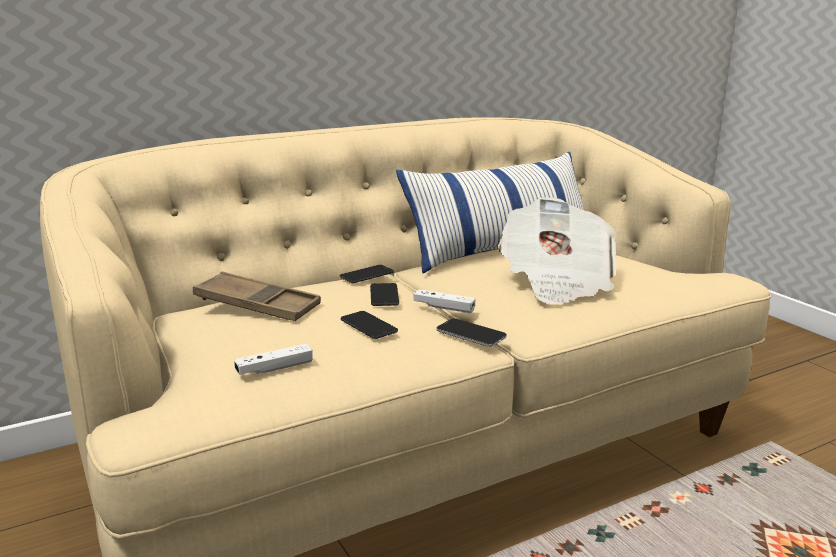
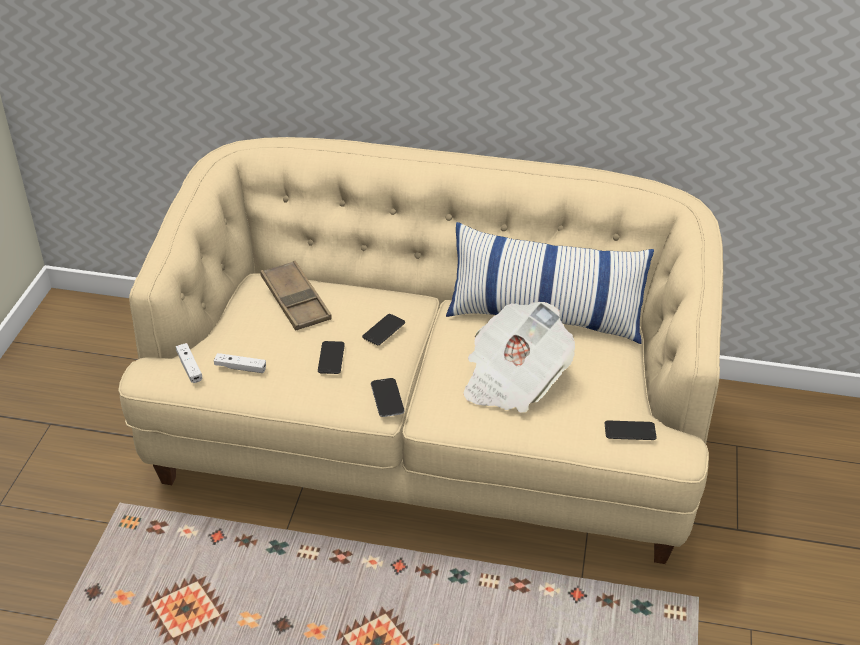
camera: 40 degrees right, 20 degrees up
(366, 275) = (405, 299): phone -> phone (630, 431)
(444, 307) = (410, 362): white game controller -> white game controller (189, 367)

